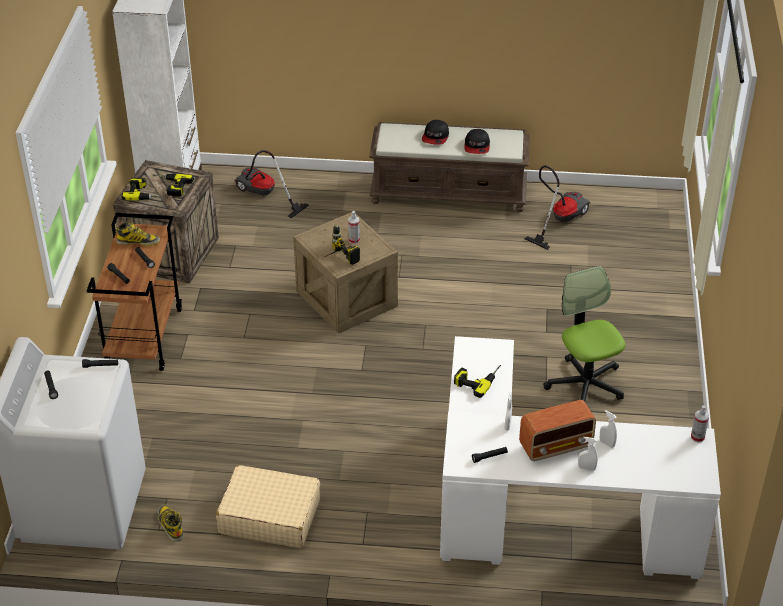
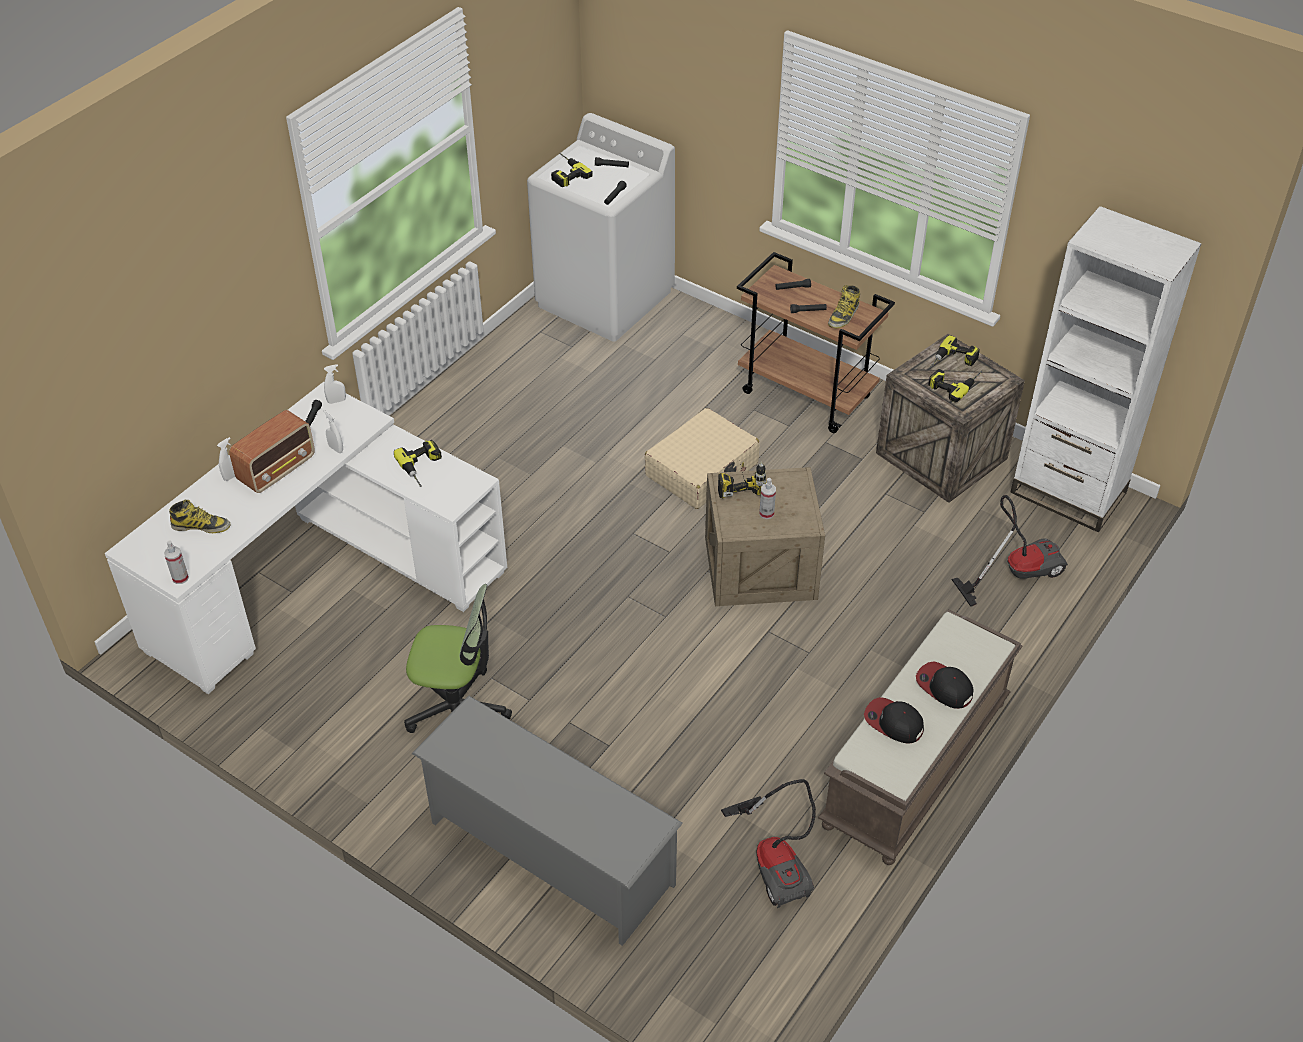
camera: 120 degrees right, 5 degrees up
(80, 413) = (564, 173): none -> power drill
(170, 525) = (539, 339): boot -> boot (201, 526)
(269, 516) = (494, 398): beige suitcase -> beige suitcase (702, 470)
(556, 446) = (277, 469): radio -> radio turned 150 degrees counterclockwise
(607, 443) = (244, 506): white spray bottle -> white spray bottle (336, 401)
(639, 301) = (549, 853): none -> grey shoe rack

